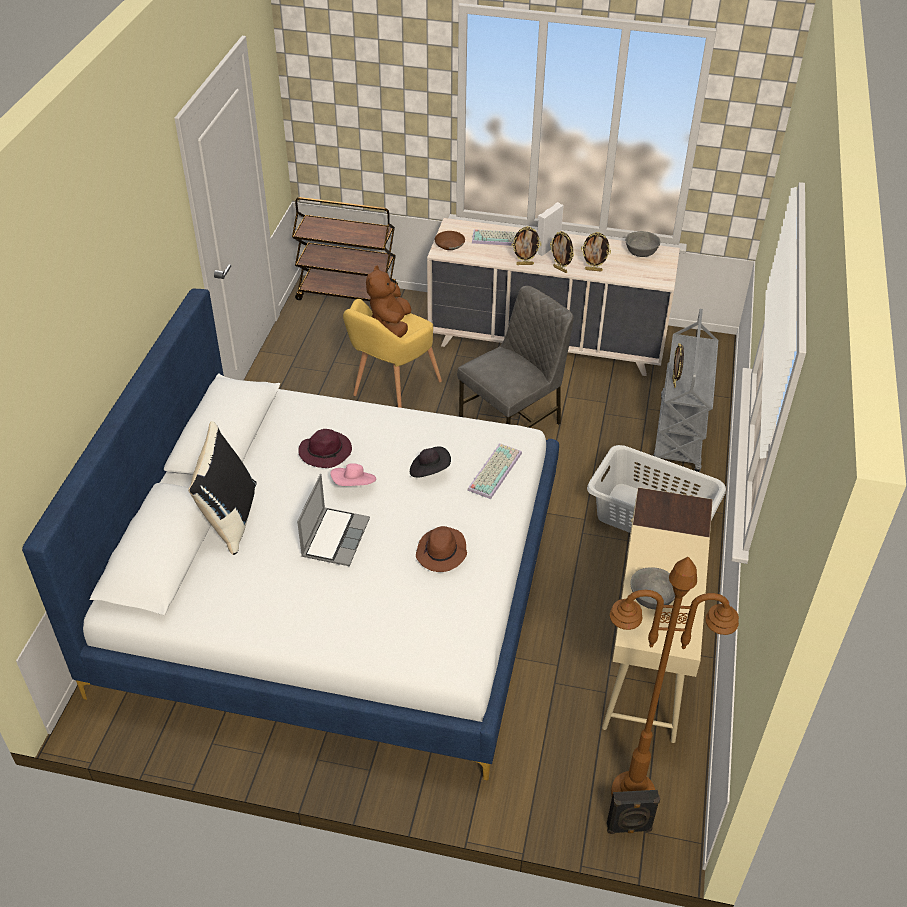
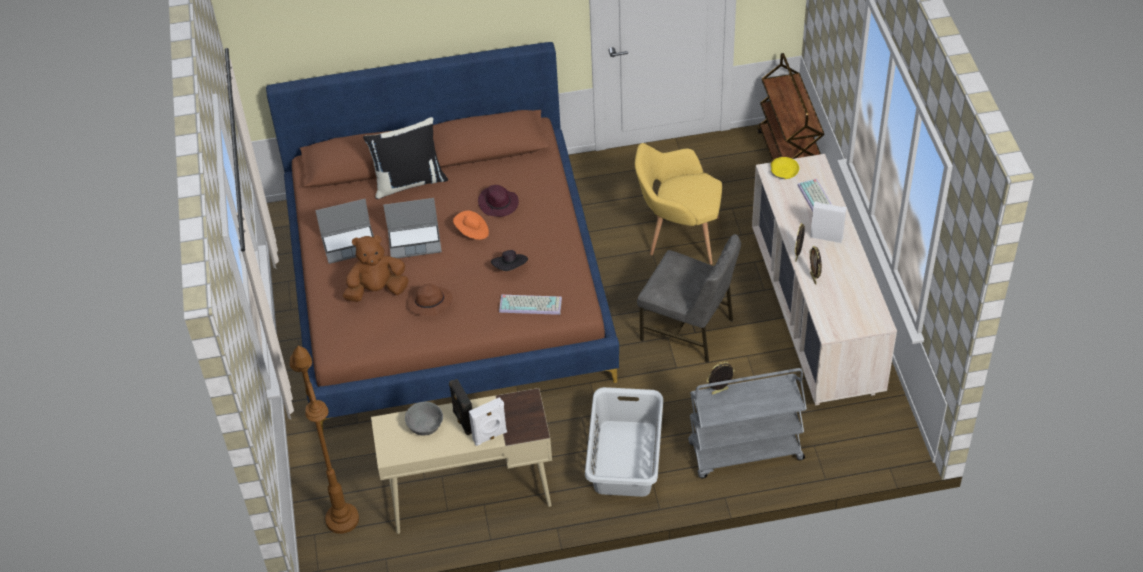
camera: 70 degrees right, 5 degrees up
(294, 600) = (350, 244): none -> laptop
(336, 586) = (447, 288): white bed -> brown bed
(354, 485) = (472, 232): pink hat -> orange hat
(391, 326) = (690, 188): brown plush toy -> brown plush toy (377, 290)
(449, 245) = (784, 171): brown bowl -> yellow bowl
(525, 264) = (790, 230): picture frame -> none
(629, 828) = (313, 524): black speaker -> black speaker (463, 421)
(640, 252) = (867, 304): grey bowl -> none
(691, 545) = (490, 436): none -> white speaker

